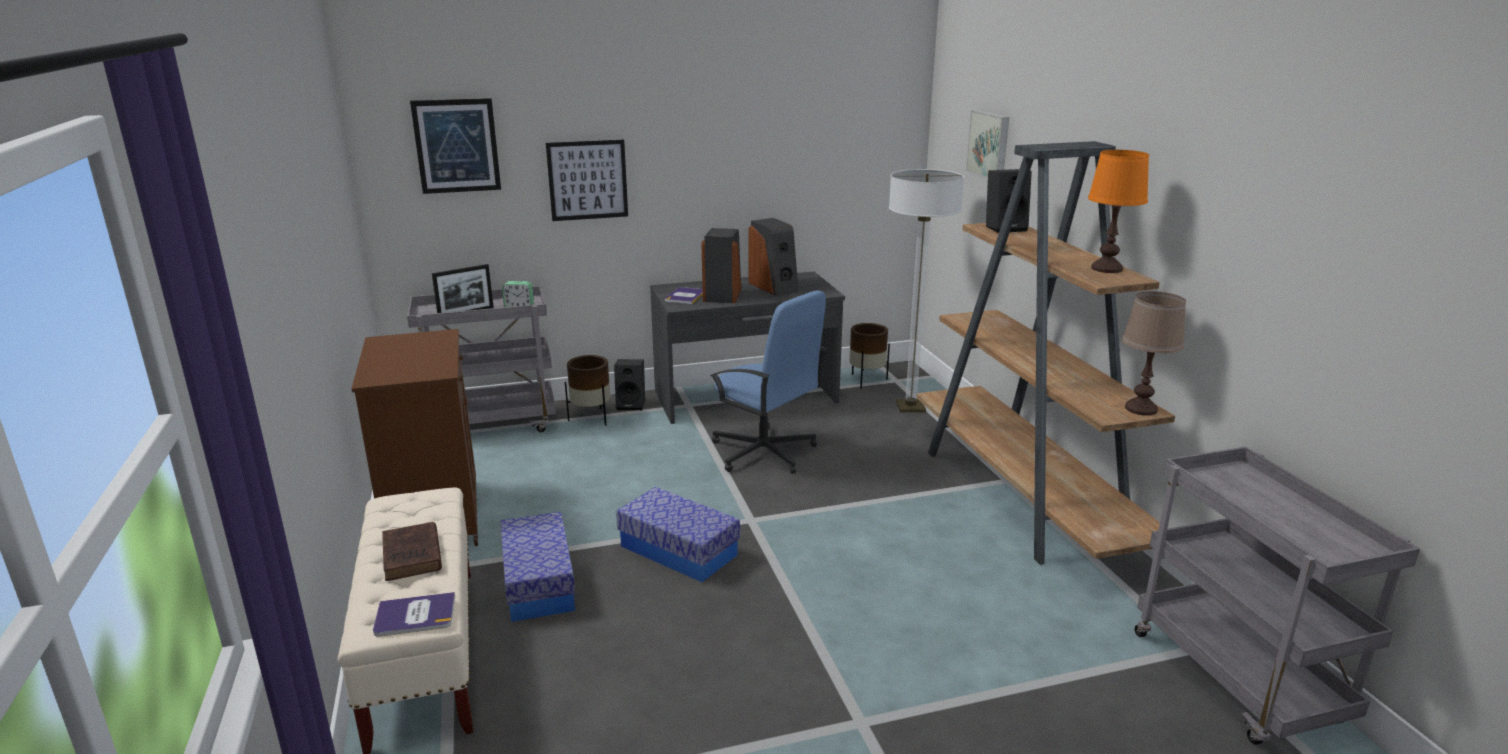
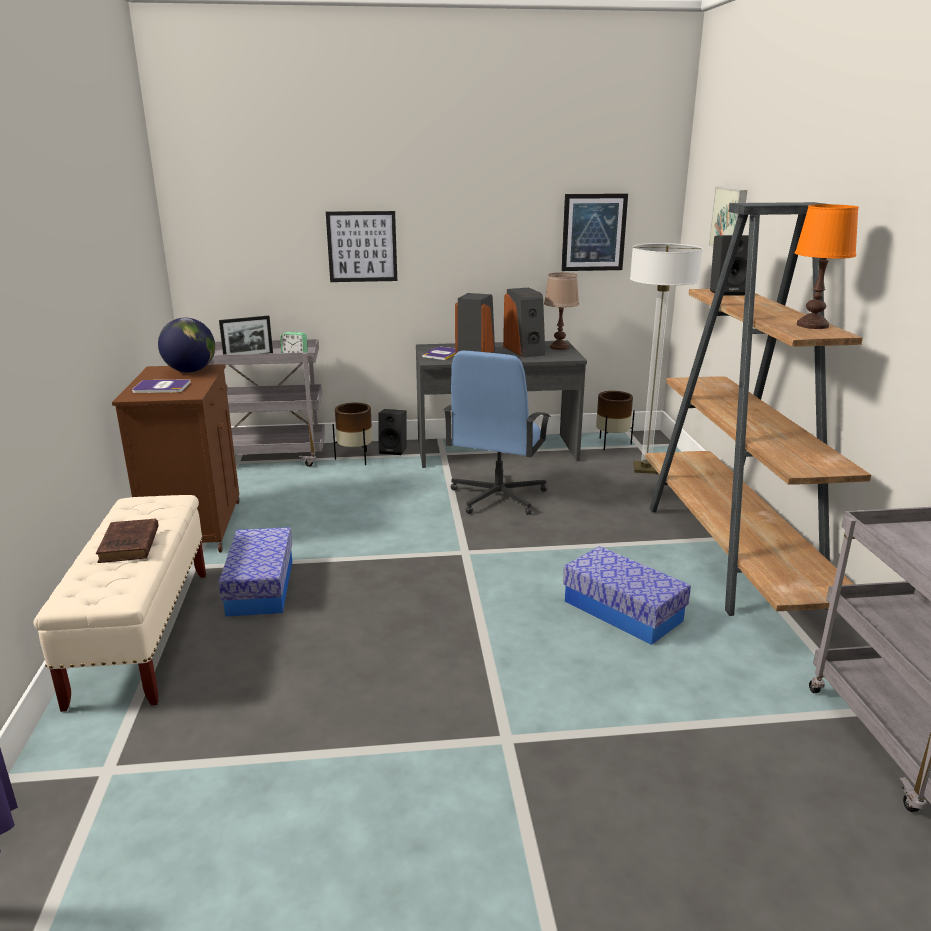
camera: 10 degrees right, 0 degrees up
(415, 616) = (108, 593): book -> book (161, 387)
(422, 341) = (190, 371): none -> globe
(456, 145) = (249, 211): picture -> picture (593, 232)
(678, 550) = (391, 572): storage box -> storage box (622, 611)
(764, 452) = (497, 497): blue office chair -> blue office chair turned 60 degrees clockwise
(1141, 409) = (837, 466): brown table lamp -> brown table lamp (559, 347)

